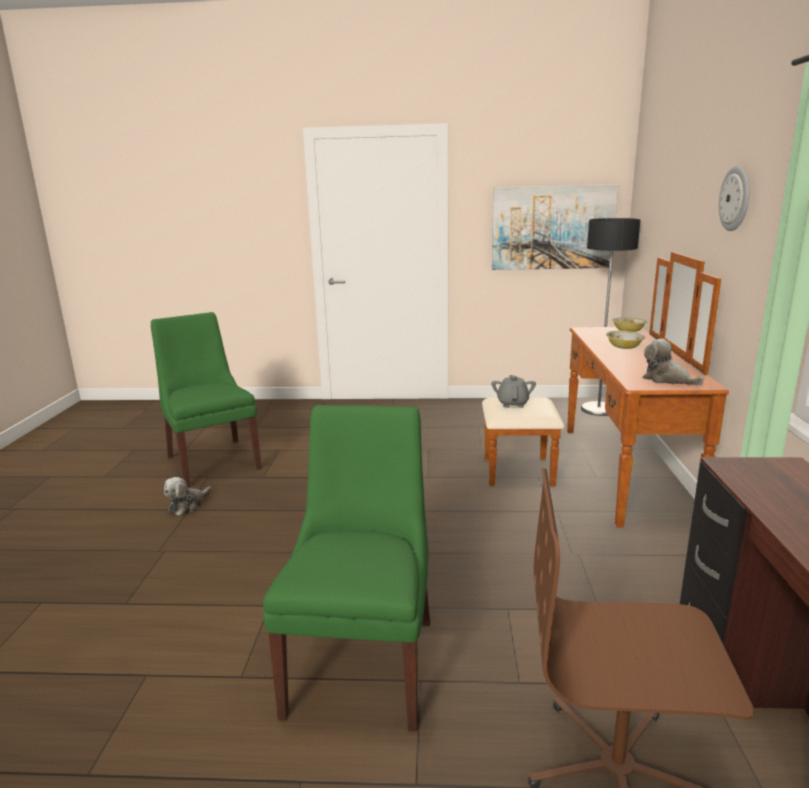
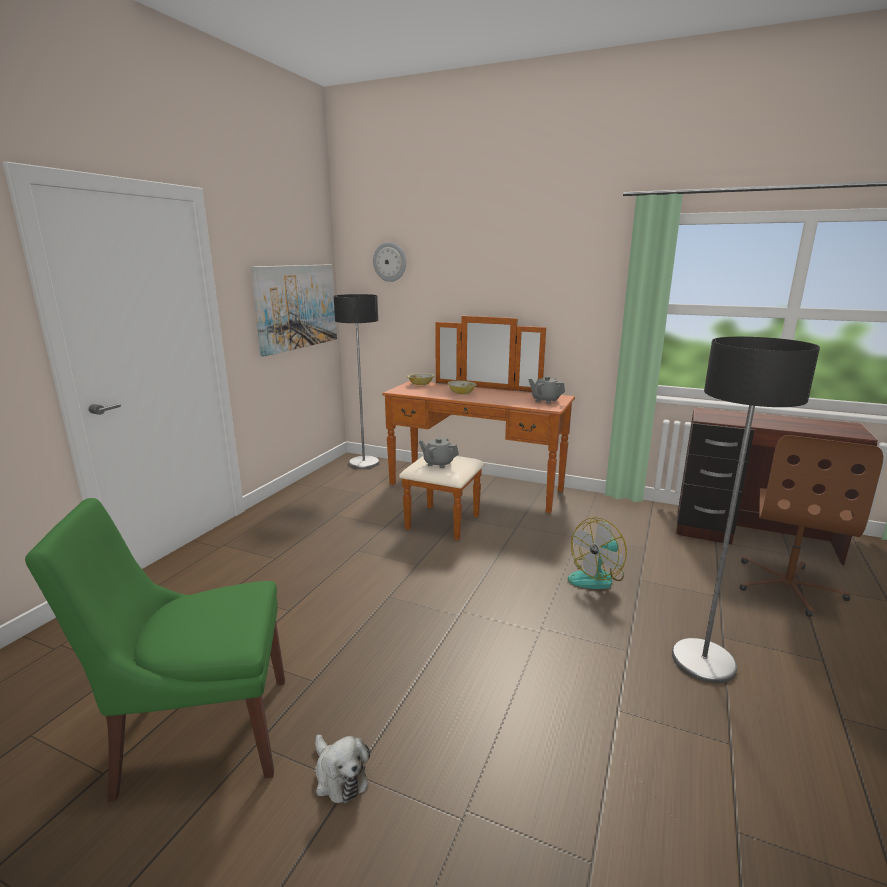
camera: 70 degrees left, 0 degrees up
(363, 661) = (703, 661): green chair -> floor lamp
(486, 576) = (597, 577): none -> fan
(667, 379) = (545, 400): plush toy -> grey teapot
(735, 198) = (537, 274): wall clock -> wall clock (390, 262)

